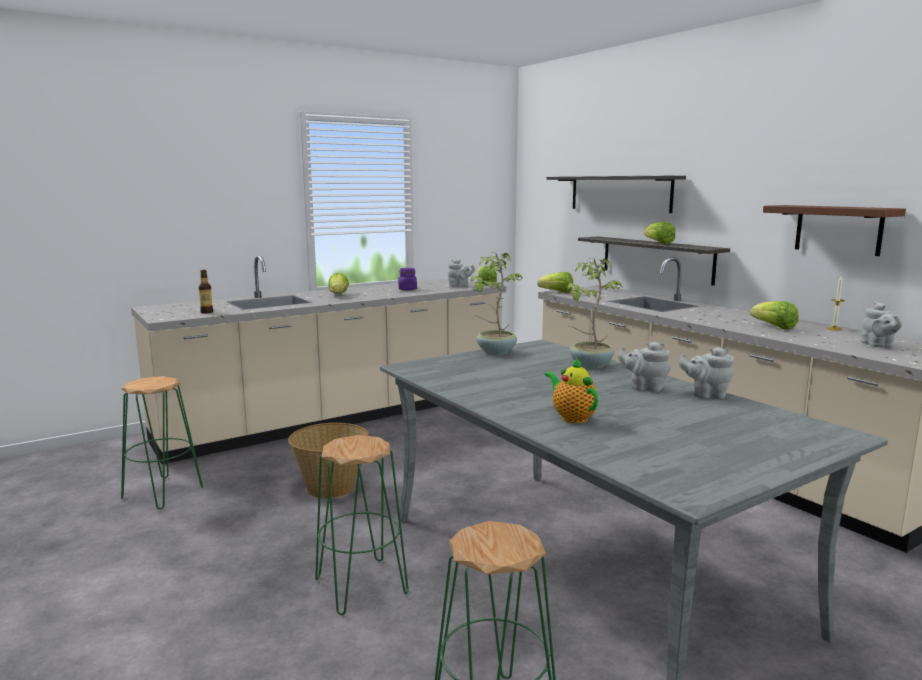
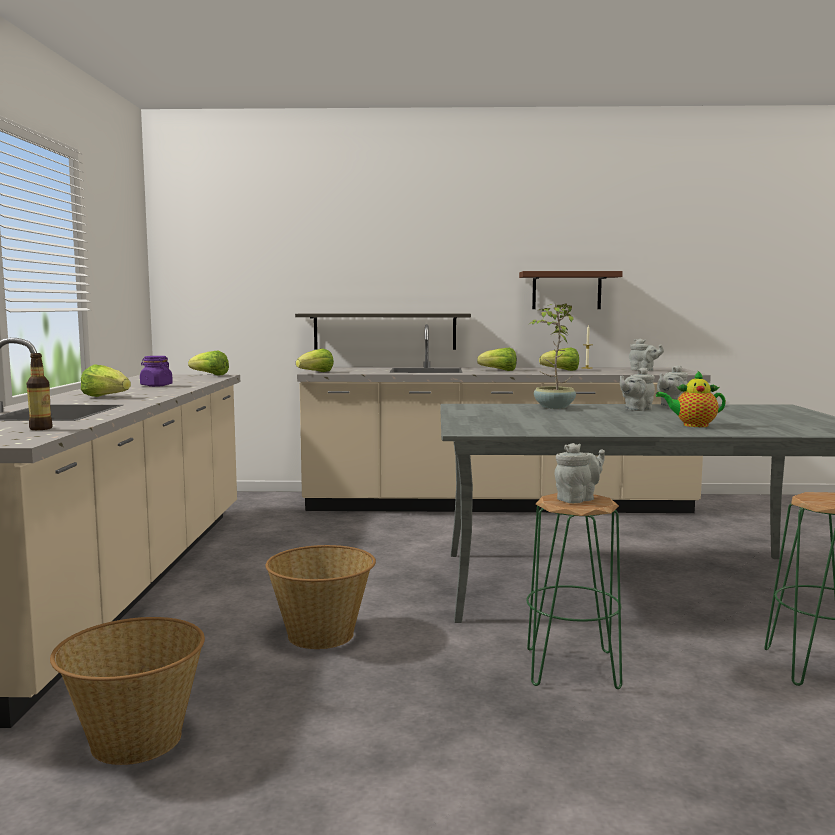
camera: 55 degrees left, 5 degrees down
(163, 492) = (134, 741): green stool -> basket
(460, 286) = (195, 378): grey teapot -> grey teapot (578, 499)
(495, 352) = (461, 413): potted plant -> none
(619, 193) = (328, 265): shelf -> none
(658, 243) = (399, 313): lettuce -> lettuce (499, 370)

